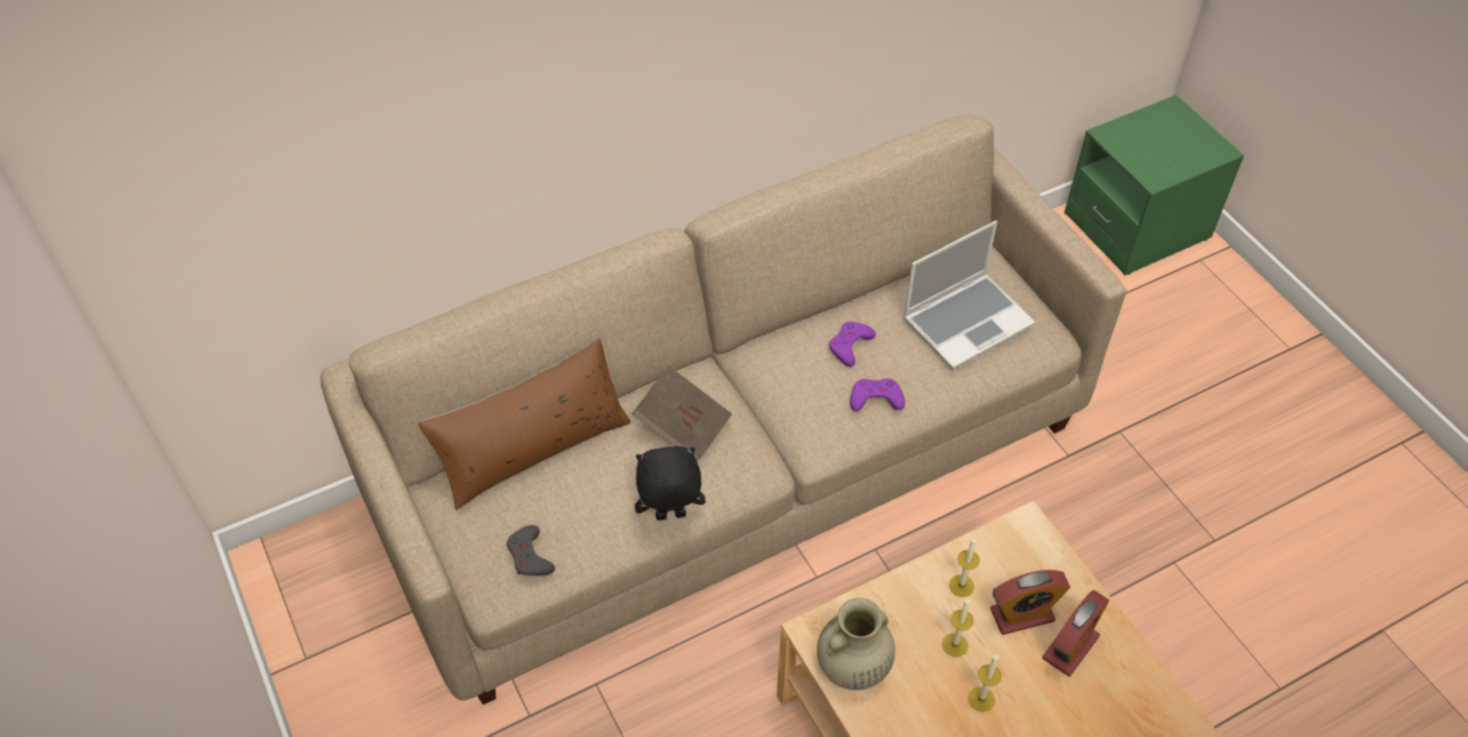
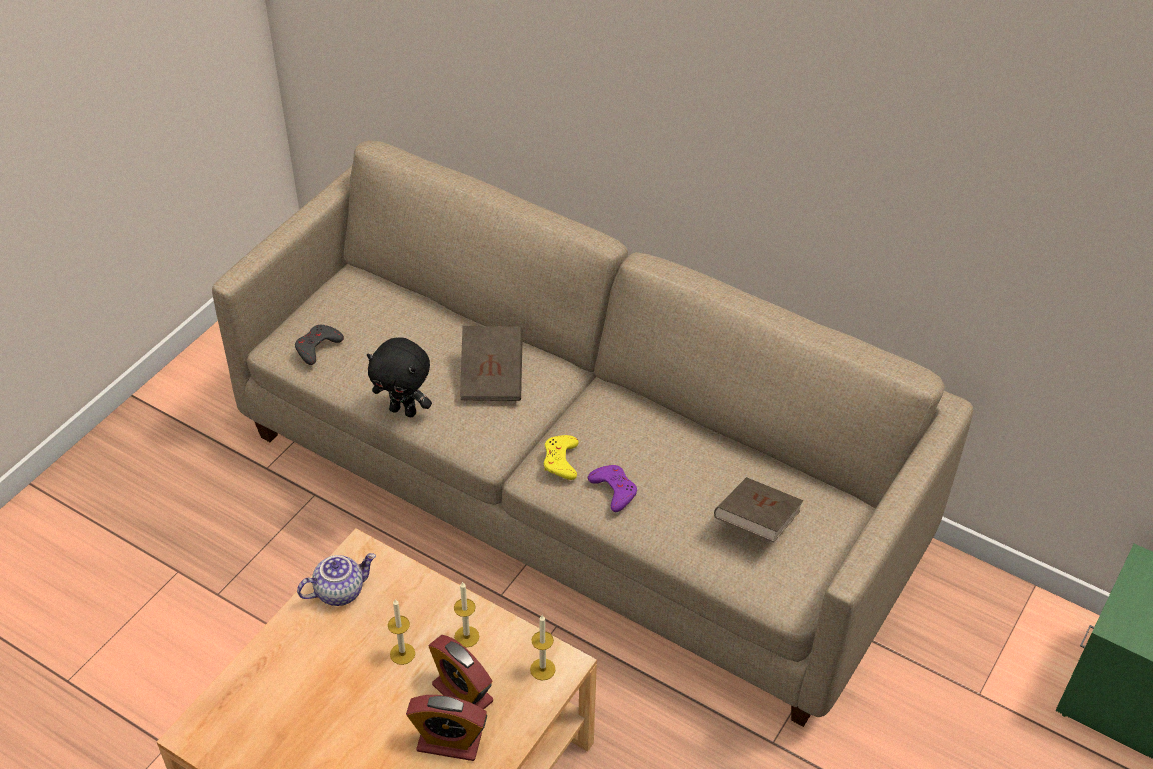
camera: 60 degrees right, 5 degrees down
(533, 448) = (415, 305): brown pillow -> none
(670, 517) = (404, 410): black plush toy -> black plush toy turned 150 degrees clockwise
(816, 421) = (561, 460): none -> yellow game controller
(850, 346) = (660, 450): purple game controller -> none
(852, 668) = (339, 590): beige vase -> teapot
(967, 321) = (756, 522): laptop -> brown book
(981, 699) = (358, 692): candle -> candle (542, 669)

